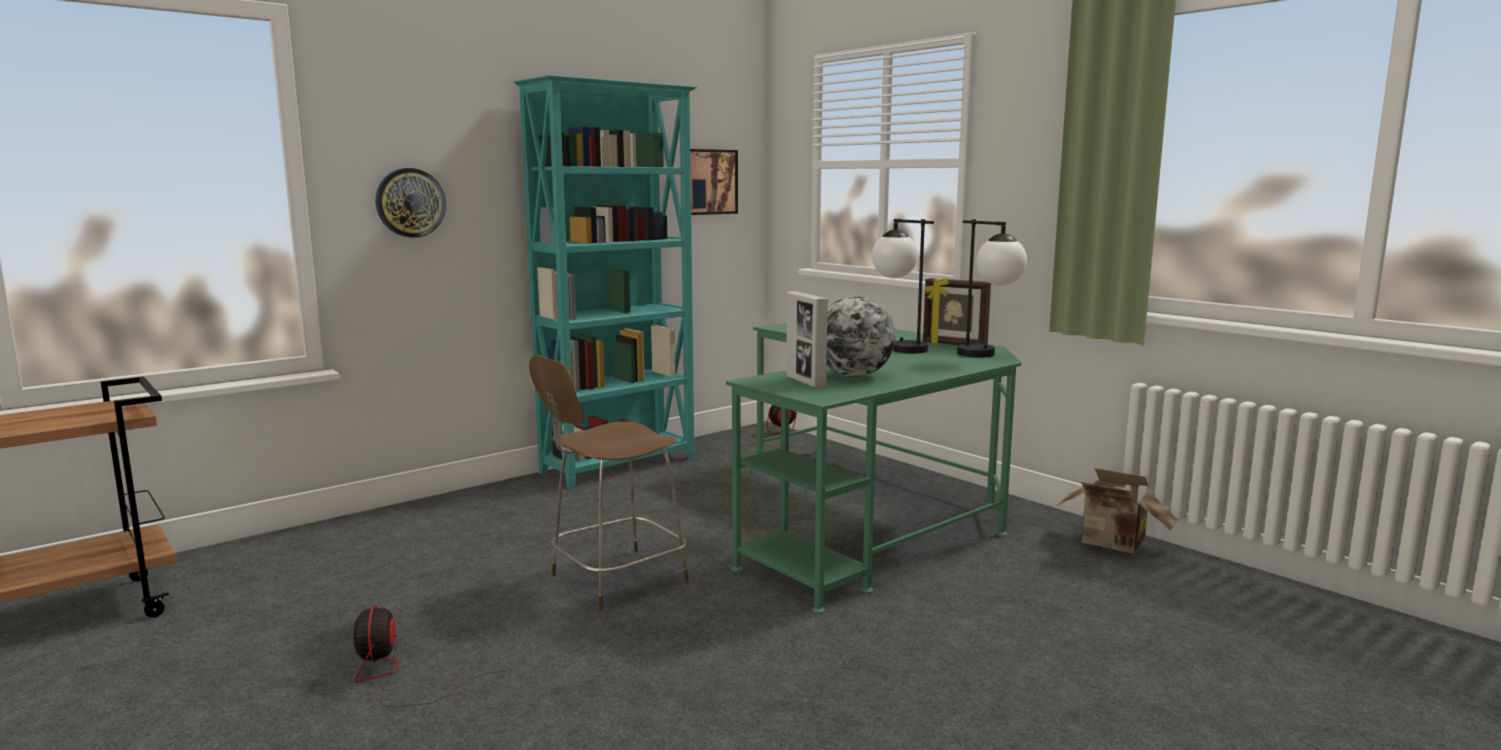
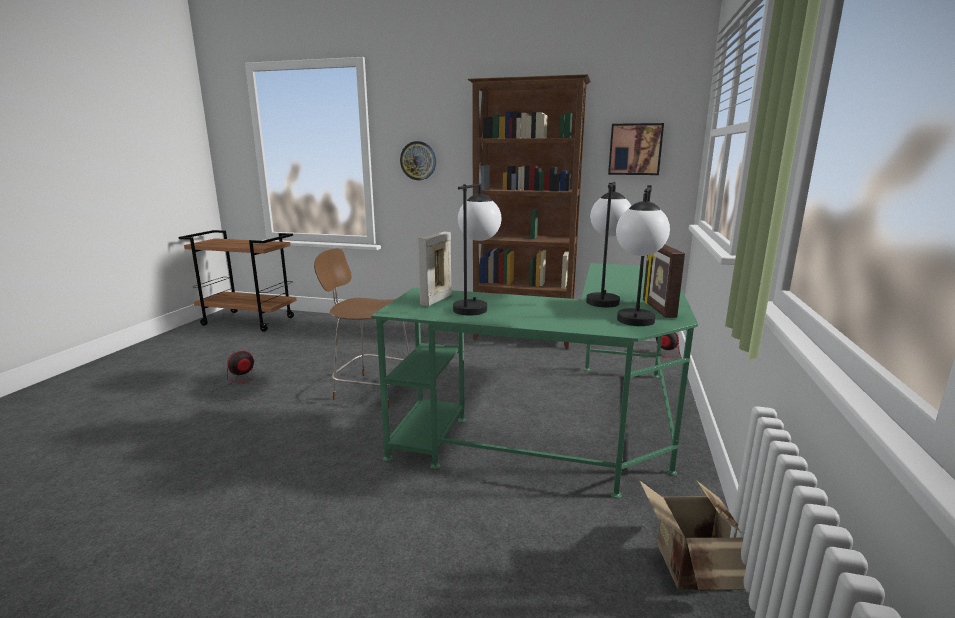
camera: 55 degrees right, 5 degrees up
(620, 466) = (523, 338): turquoise bookcase -> brown bookcase
(854, 376) = (475, 306): globe -> table lamp

